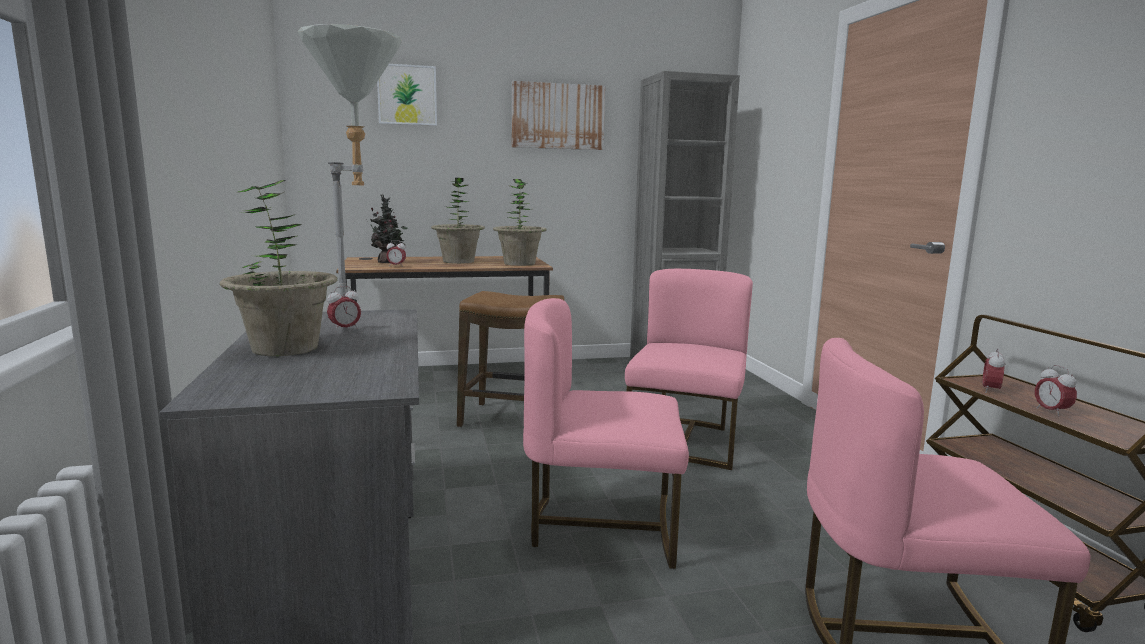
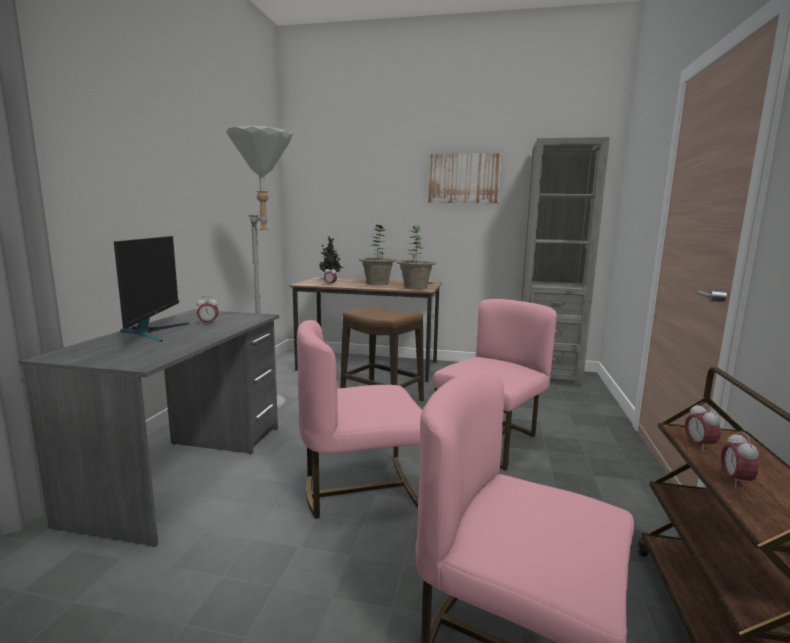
camera: 25 degrees right, 0 degrees up
(285, 348) = (153, 332): potted plant -> monitor
(407, 95) = (358, 168): picture -> none
(603, 525) = (361, 490): pink chair -> pink chair turned 45 degrees counterclockwise
(990, 390) = (699, 446): alarm clock -> alarm clock turned 60 degrees counterclockwise

